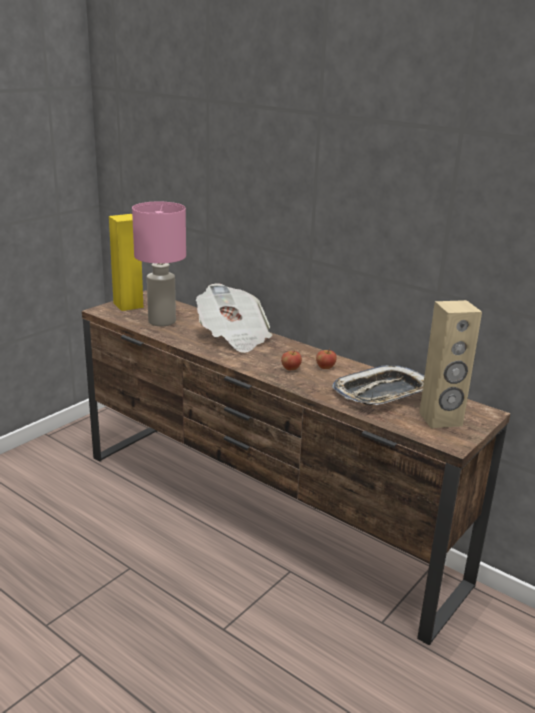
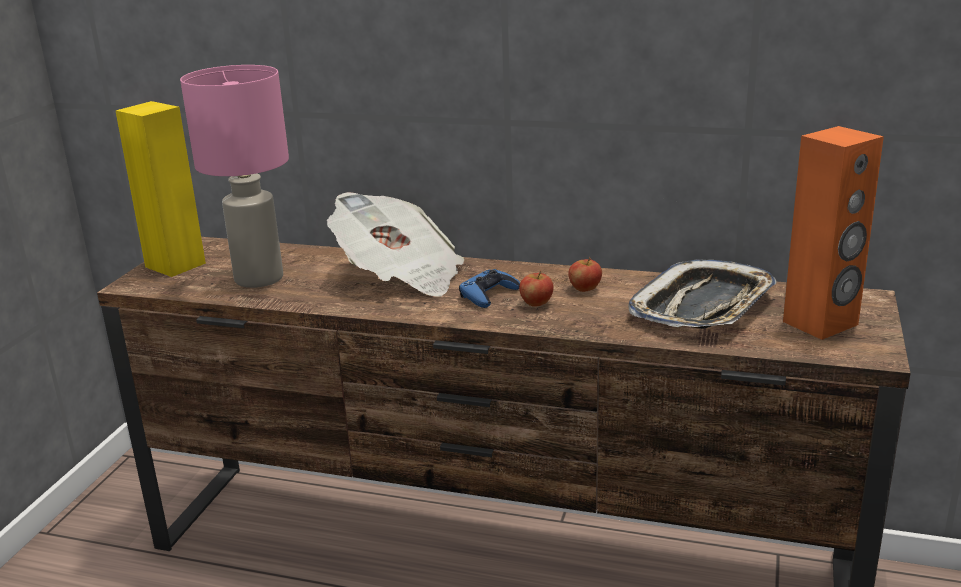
camera: 20 degrees left, 0 degrees up
(270, 358) = (488, 295): none -> blue game controller
(441, 419) = (821, 323): beige speaker -> orange speaker

